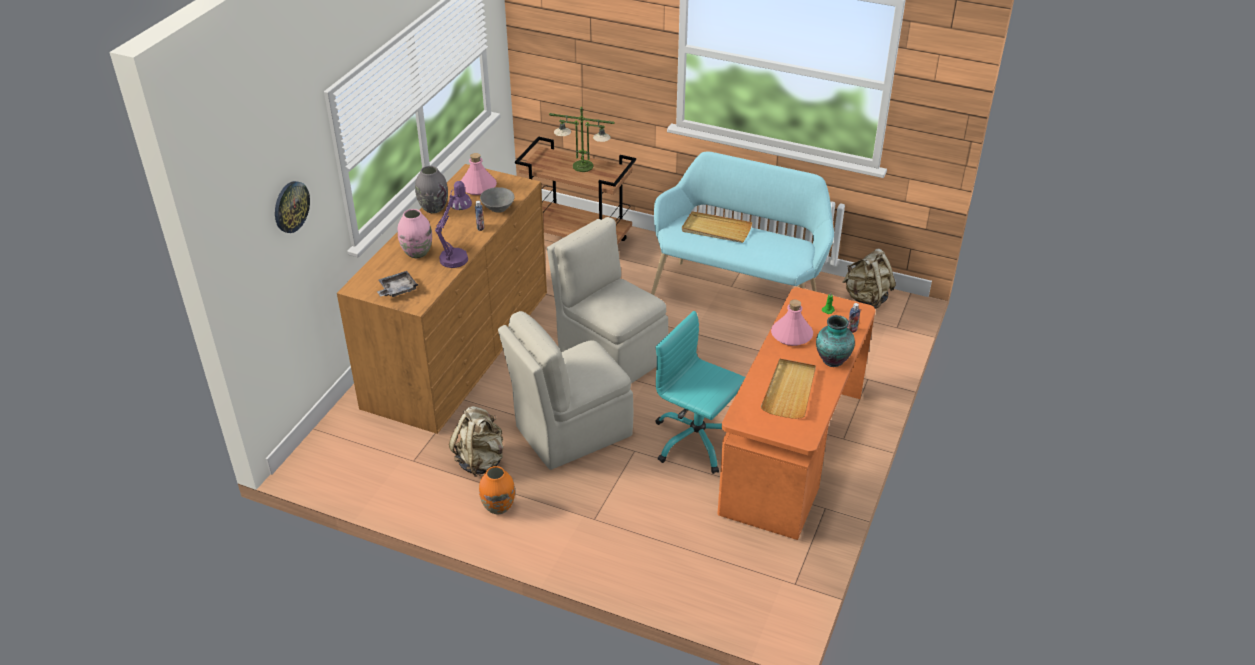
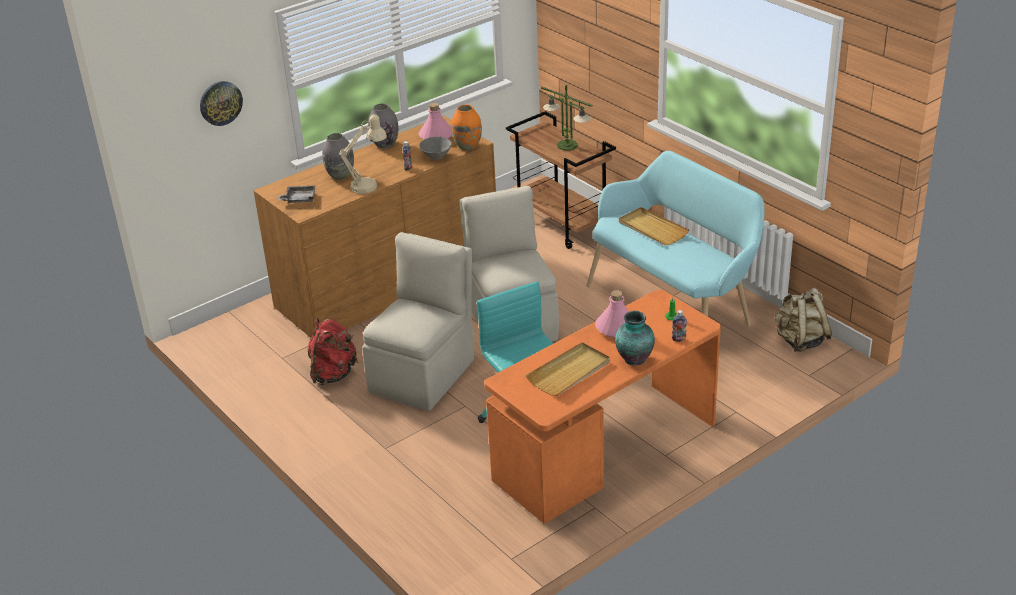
camera: 30 degrees right, 5 degrees down
(417, 253) = (340, 175): pink vase -> grey vase
(457, 256) = (369, 185): purple table lamp -> beige table lamp
(480, 461) = (333, 374): beige backpack -> red backpack
(498, 507) = (317, 413): orange vase -> orange vase (467, 146)
(570, 432) = (424, 374): beige chair -> beige chair turned 120 degrees clockwise

